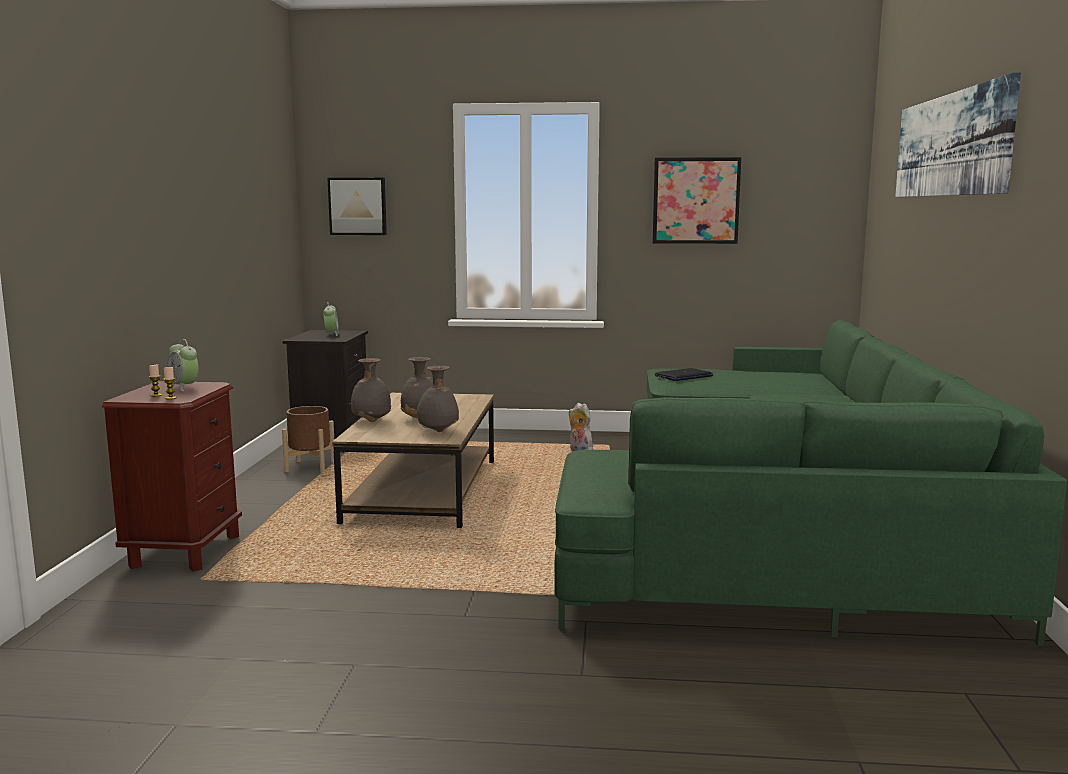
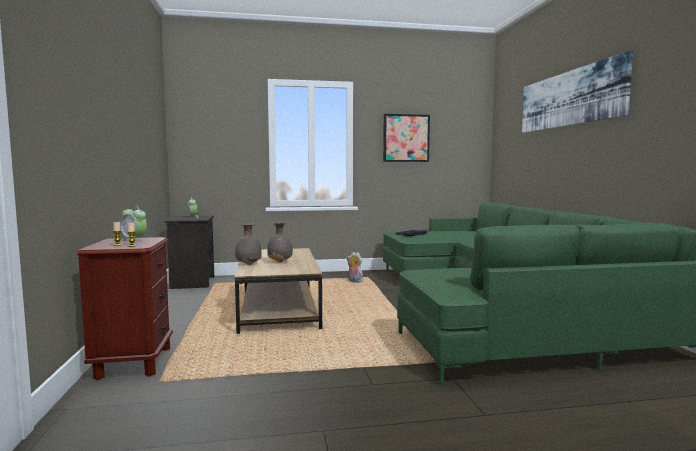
camera: 15 degrees left, 5 degrees down
(310, 466) = (191, 300): brown planter -> none
(358, 206) = (207, 138): picture -> none
(438, 432) = (299, 267): grey vase -> none

